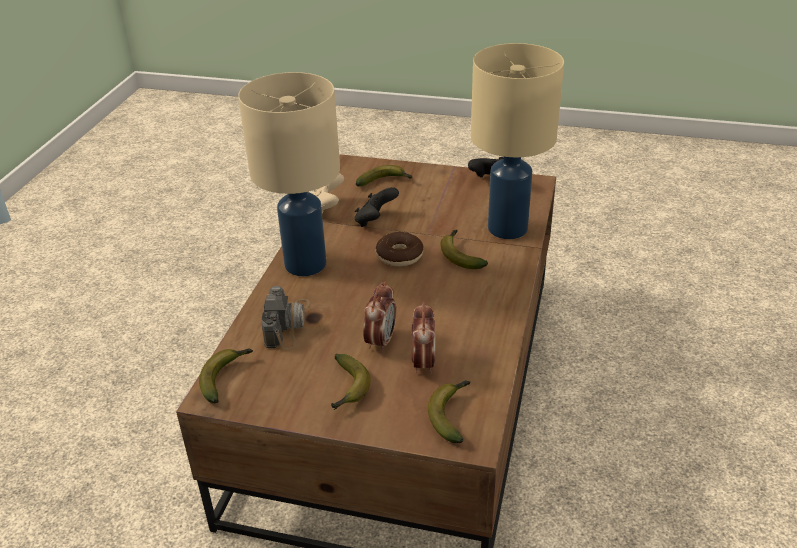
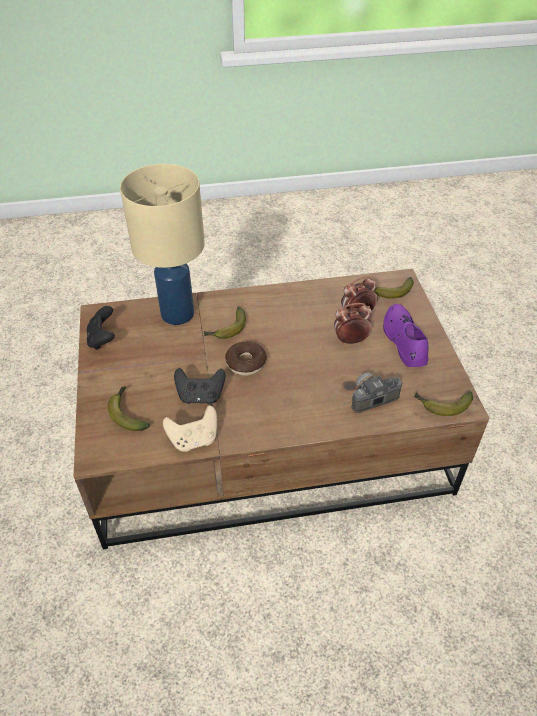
camera: 115 degrees left, 10 degrees up
(305, 263) = (287, 419): beige table lamp -> none
(348, 389) = (404, 340): banana -> purple shoe

